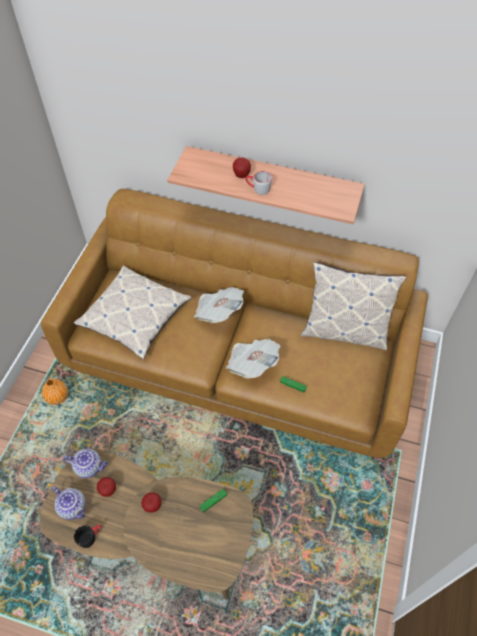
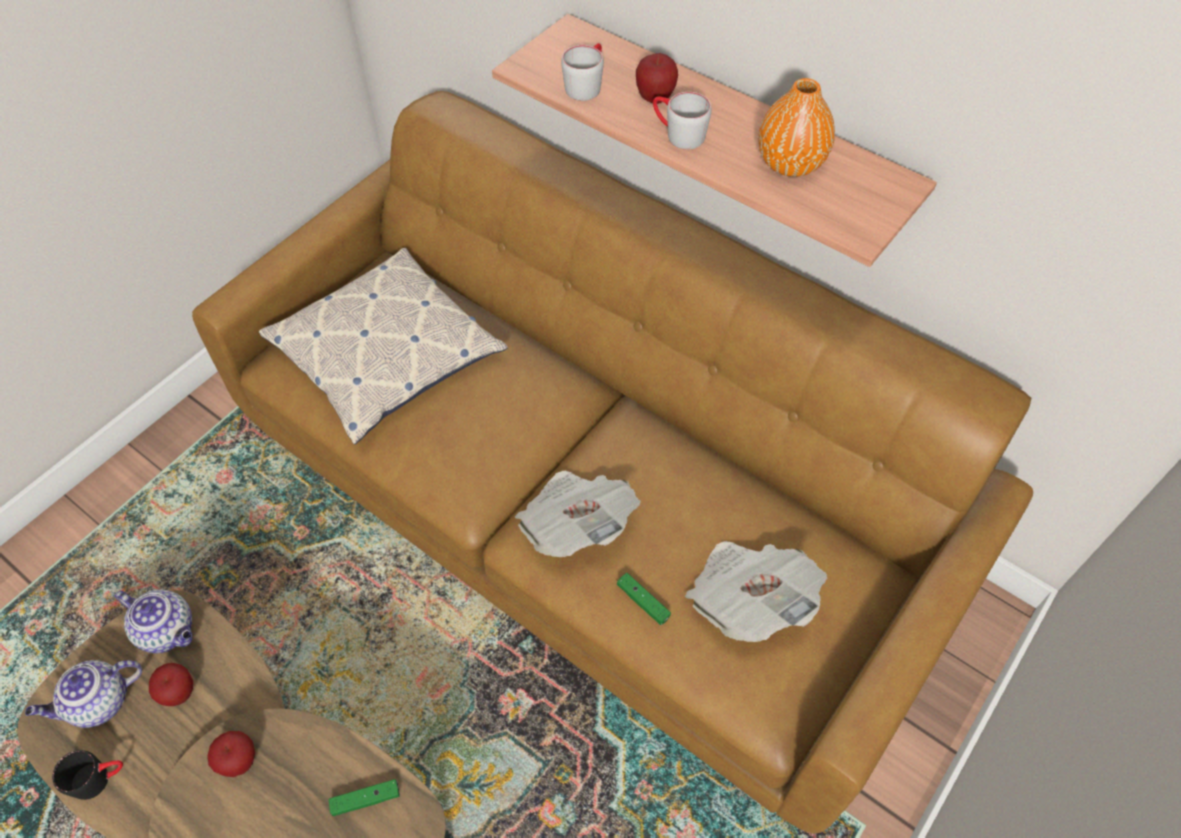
camera: 20 degrees right, 0 degrees up
(57, 397) = (219, 471): orange vase -> orange vase (790, 163)
(73, 507) = (99, 703): teapot -> teapot turned 90 degrees clockwise
(210, 176) = (586, 84): none -> grey mug
(218, 312) = (552, 394): newspaper -> newspaper (748, 599)
(344, 331) = (809, 517): pillow -> none

